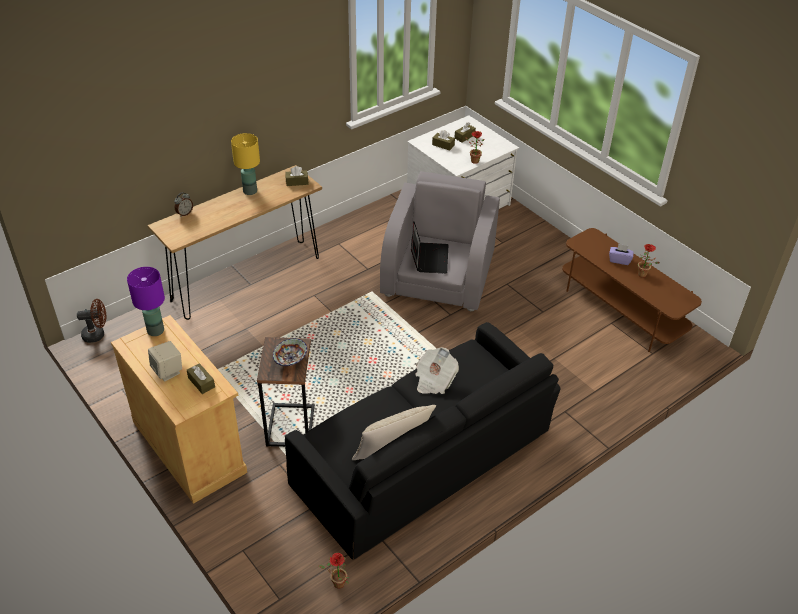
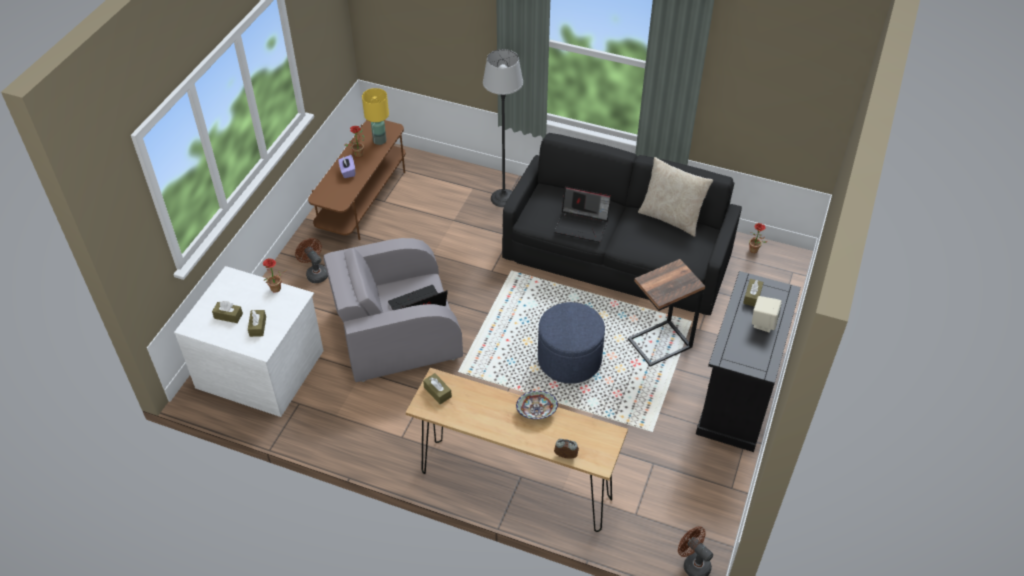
camera: 120 degrees left, 5 degrees up
(155, 331) = (734, 360): purple table lamp -> none
(189, 446) = (737, 396): beige cabinet -> black cabinet
(249, 191) = (484, 424): yellow table lamp -> yellow table lamp (379, 141)
(291, 359) = (667, 277): bowl -> bowl (536, 411)
(327, 358) = (569, 359): none -> blue ottoman
(434, 380) = (582, 225): newspaper -> laptop
(540, 254) = (315, 273): none -> brown fan
(564, 407) = (504, 198): none -> floor lamp

